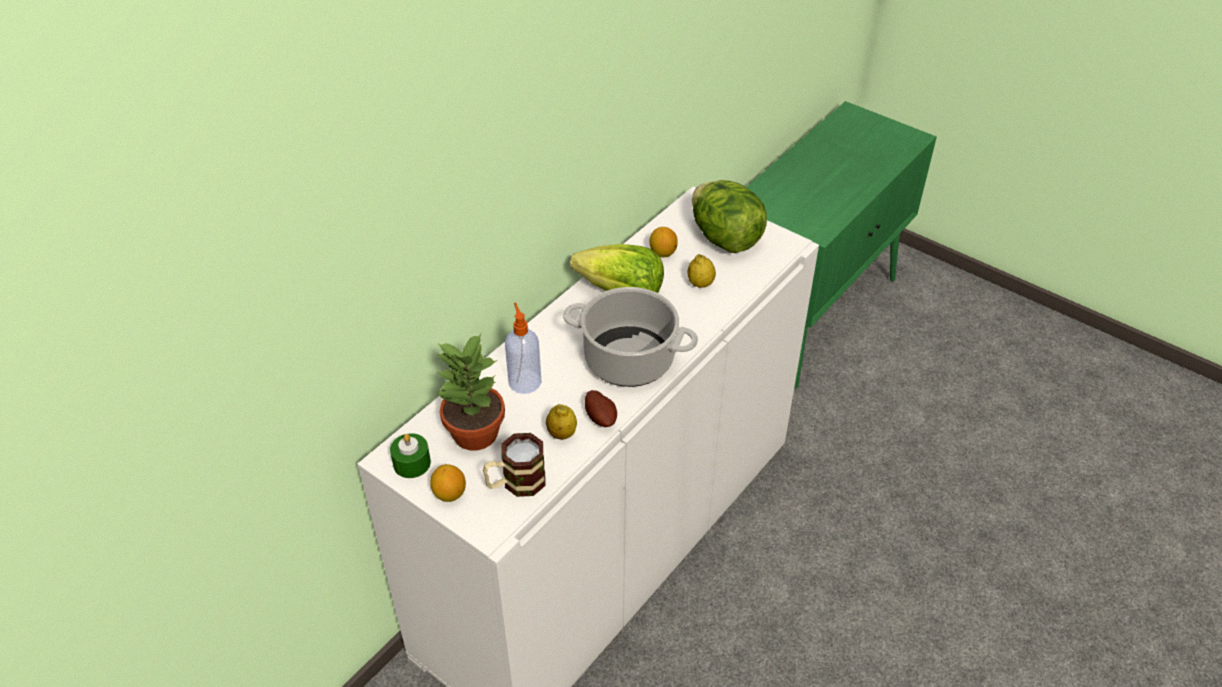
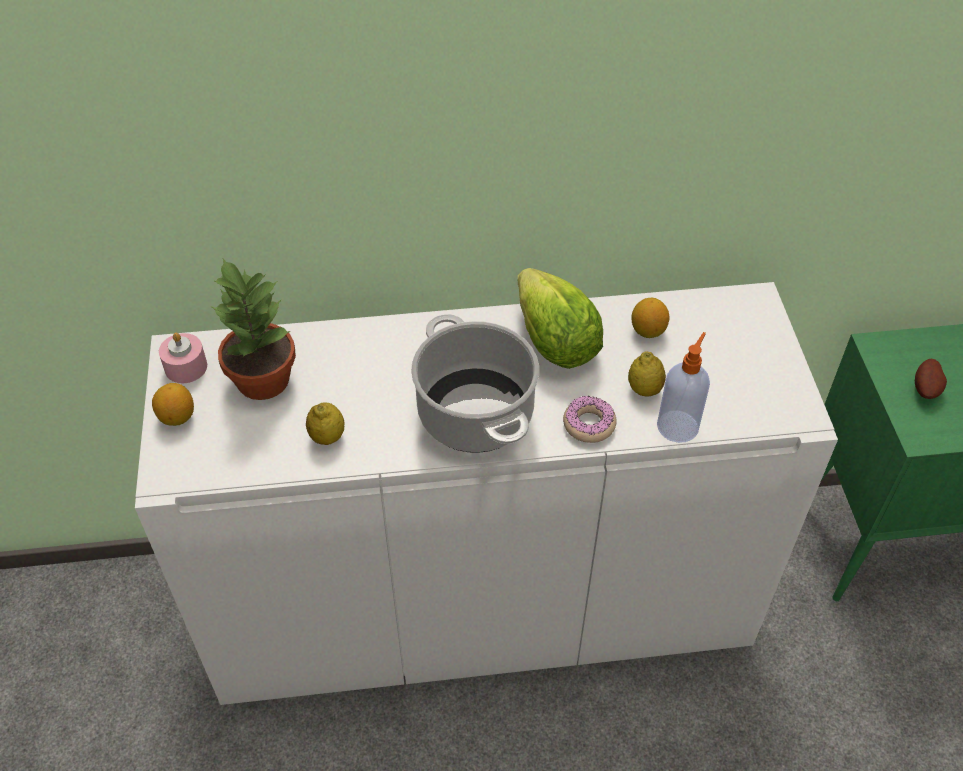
camera: 45 degrees right, 5 degrees up
(412, 463) = (186, 367): green candle -> pink candle
(515, 483) = (235, 451): mug -> none
(524, 381) = (361, 363): soap dispenser -> soap dispenser (678, 425)
(601, 417) = (378, 449): potato -> potato (926, 388)
(696, 321) = (589, 424): none -> donut
(725, 238) = (734, 360): lettuce -> none

